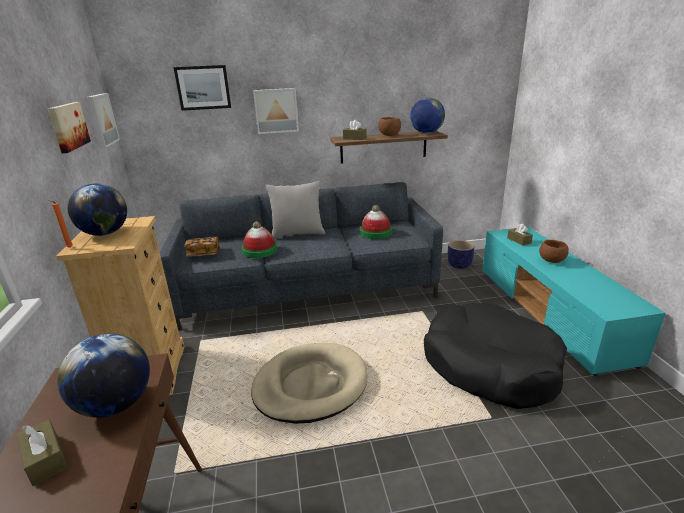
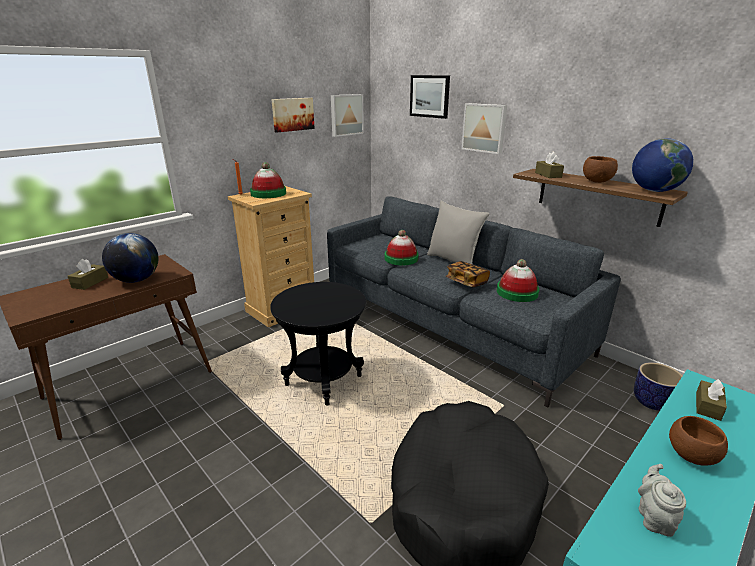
camera: 55 degrees right, 0 degrees up
(105, 233) = (268, 193): globe -> hat
(204, 254) = (367, 243): book -> book (466, 282)
(310, 385) = (323, 381): beige dog bed -> black side table
(588, 288) = (654, 517): none -> grey teapot

